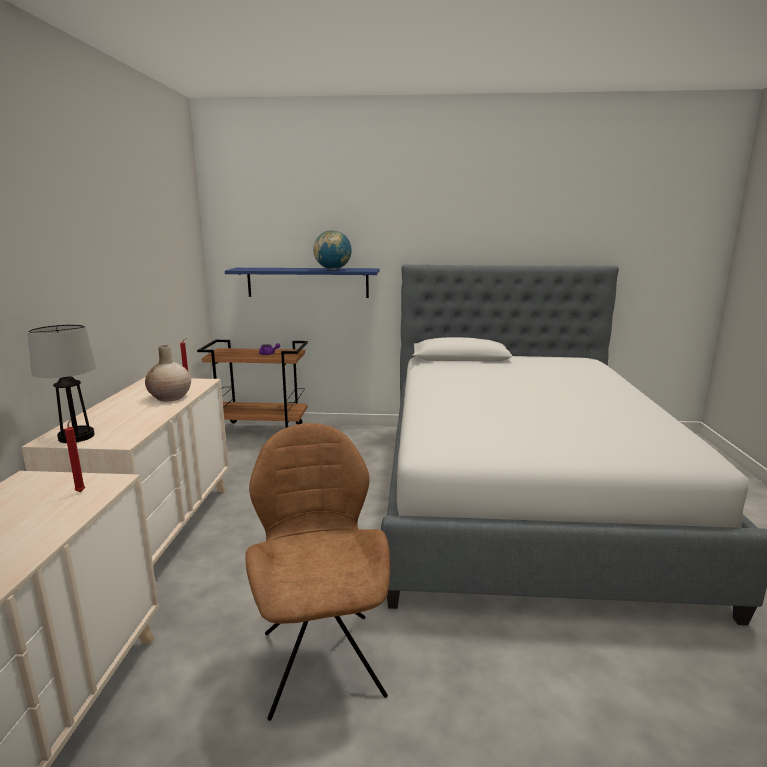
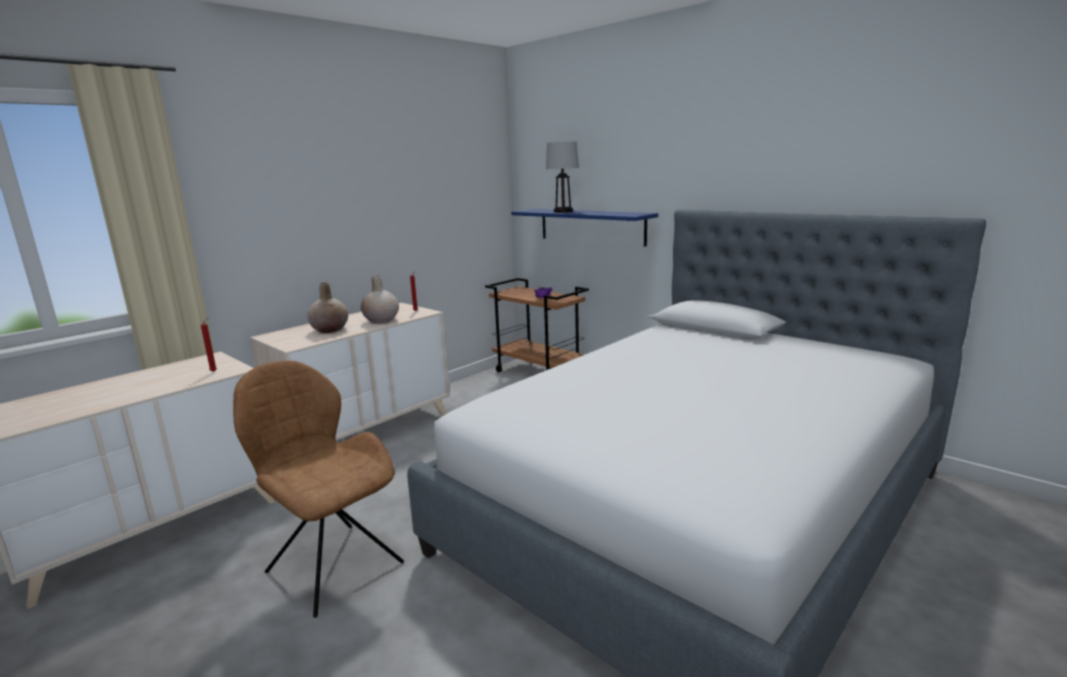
camera: 40 degrees right, 0 degrees up
(75, 437) = (281, 337): table lamp -> table lamp (562, 211)
(127, 417) = (330, 330): none -> beige vase
(321, 659) = (332, 565): brown chair -> brown chair turned 75 degrees counterclockwise
(333, 269) = (602, 213): globe -> none

